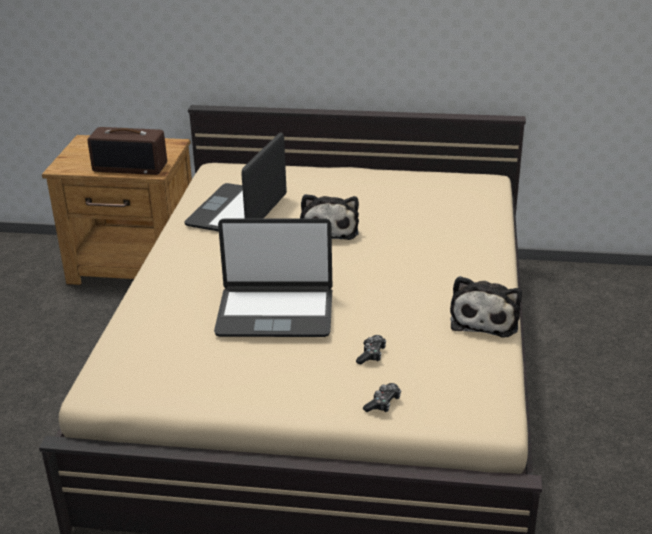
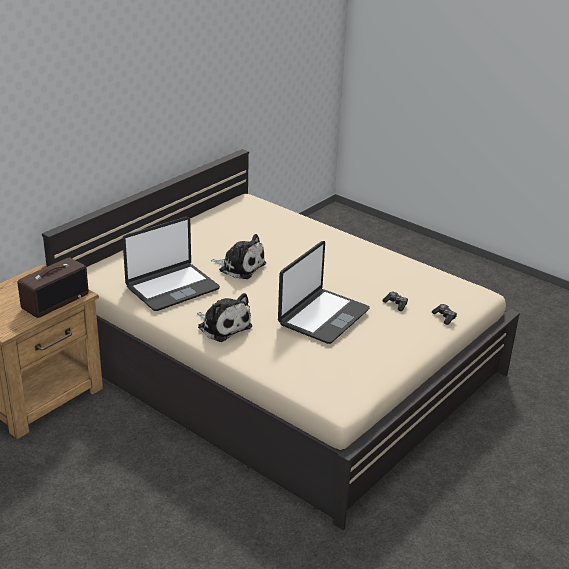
camera: 60 degrees left, 0 degrees up
(238, 211) = (172, 288): laptop -> laptop turned 90 degrees counterclockwise
(485, 319) = (395, 261): plush toy -> plush toy (223, 326)

